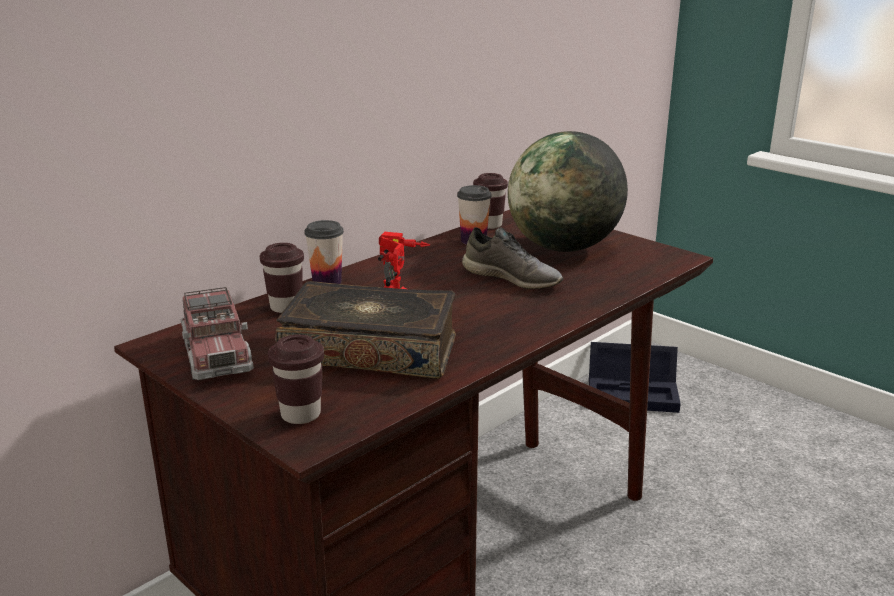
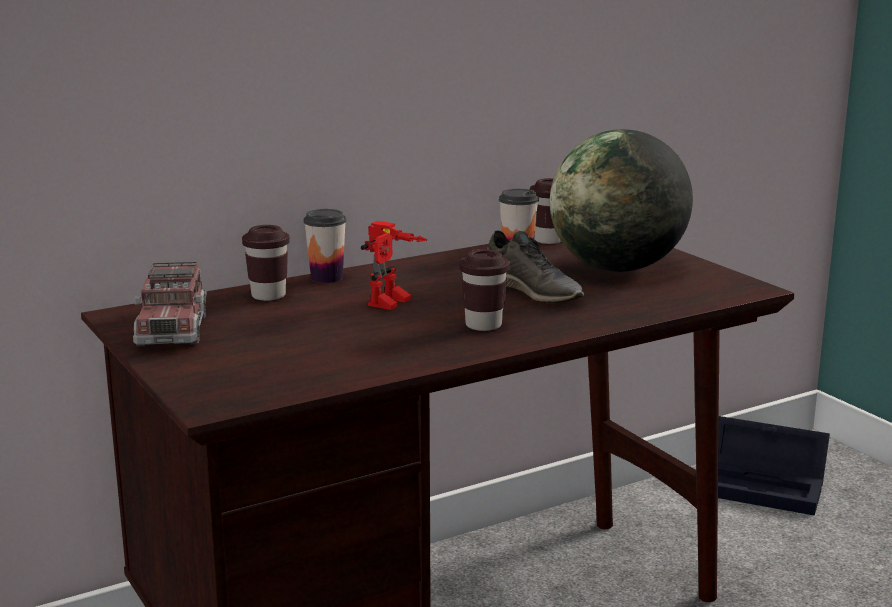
camera: 15 degrees right, 5 degrees down
(300, 414) = (220, 384): brown cup -> brown cup (483, 325)
(371, 349) = (329, 339): book -> none

